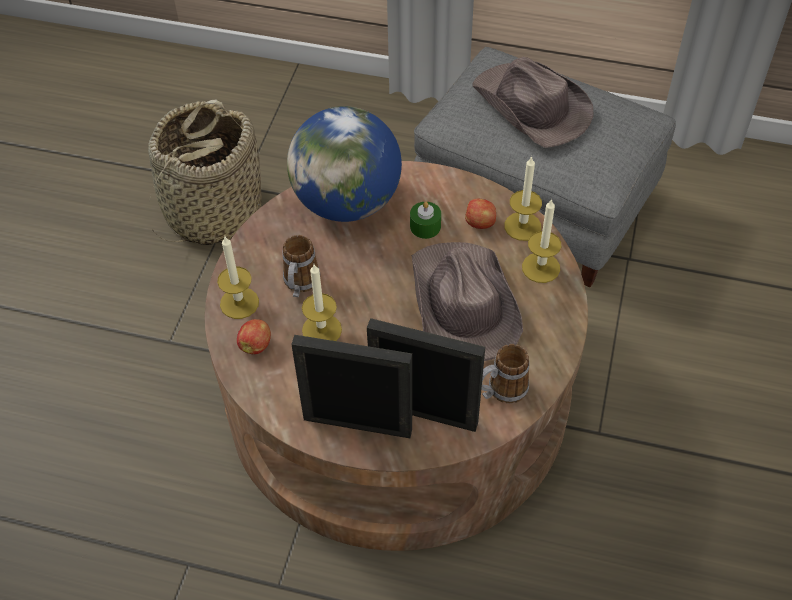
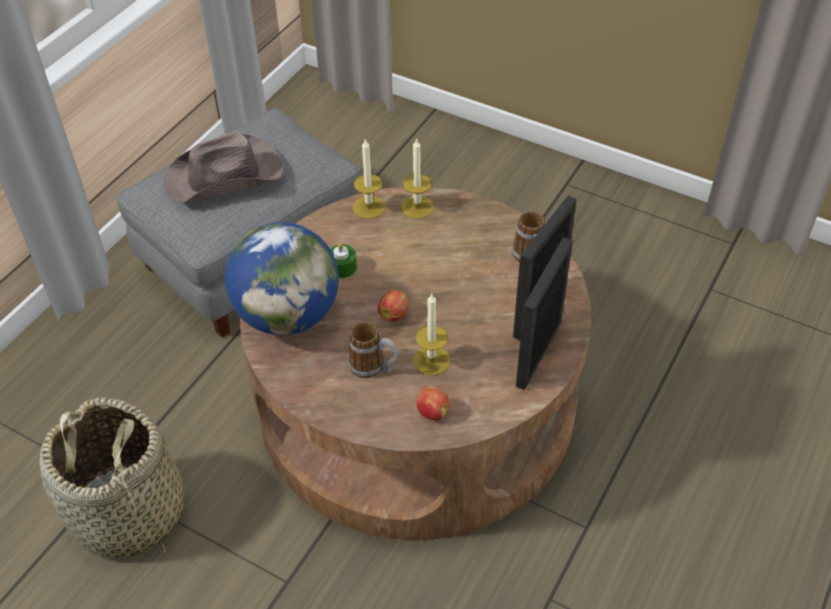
camera: 75 degrees left, 5 degrees down
(239, 303) = (377, 417): candle -> none
(462, 304) = (437, 262): brown hat -> none
(480, 223) = (354, 232): apple -> apple (394, 314)

